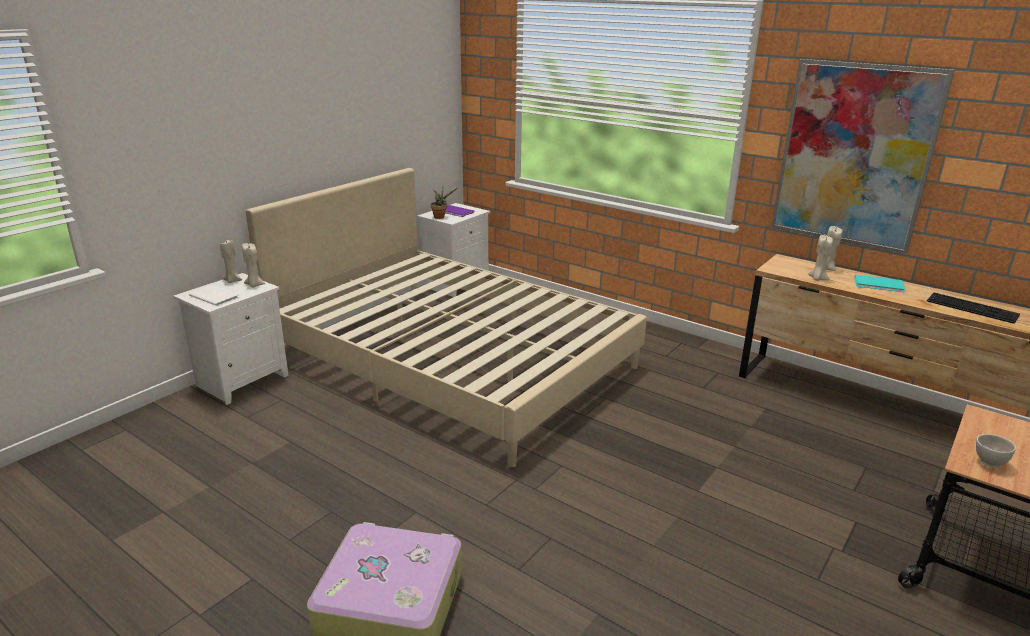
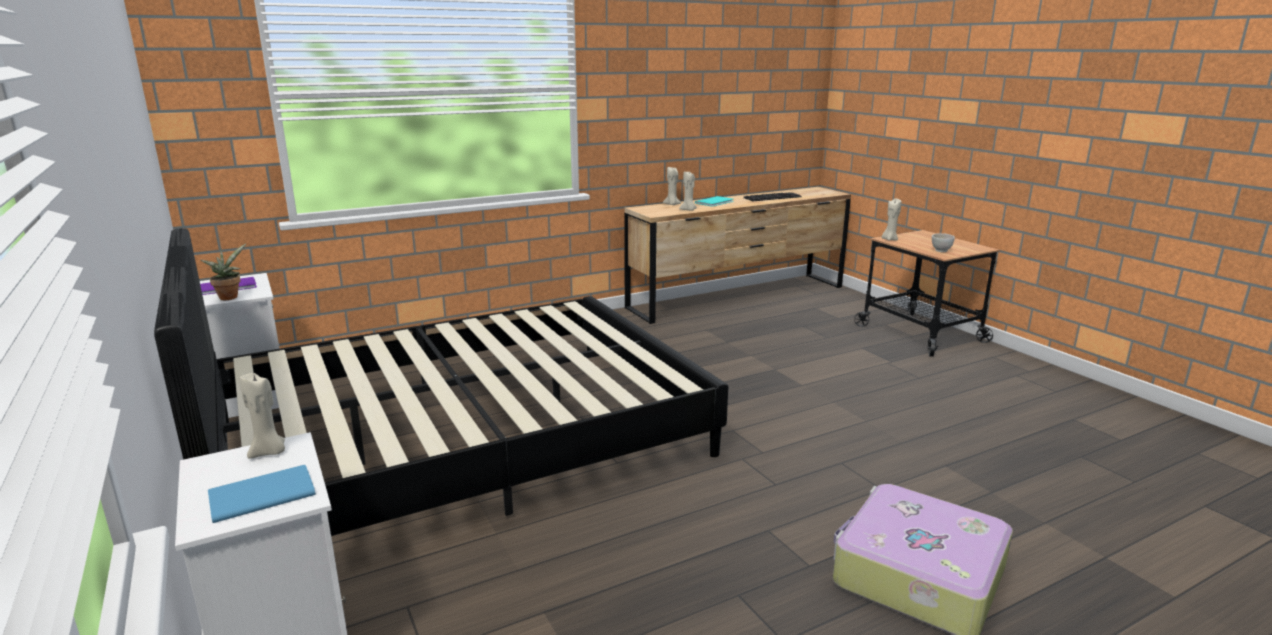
camera: 65 degrees left, 5 degrees down
(215, 296) = (259, 495): white book -> blue book
(233, 280) = (207, 471): beige candle -> beige candle (889, 239)
(452, 360) = (460, 442): beige bed -> black bed
(854, 155) = (666, 104): picture -> none

